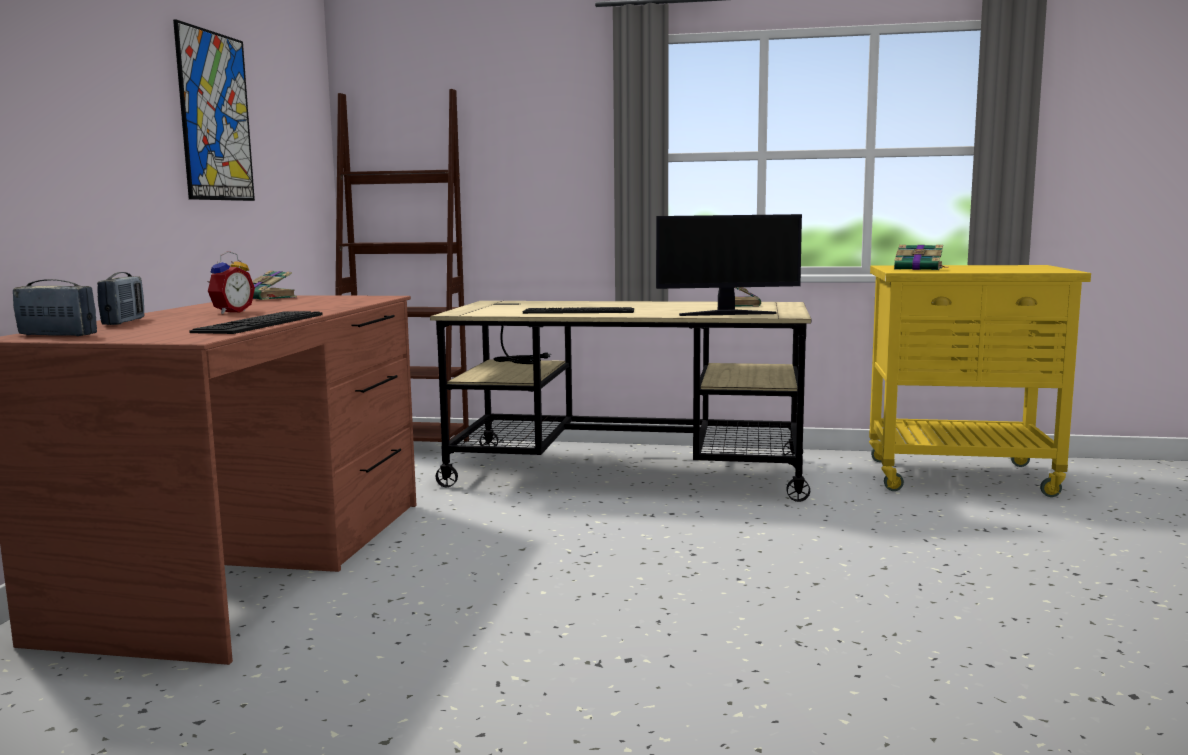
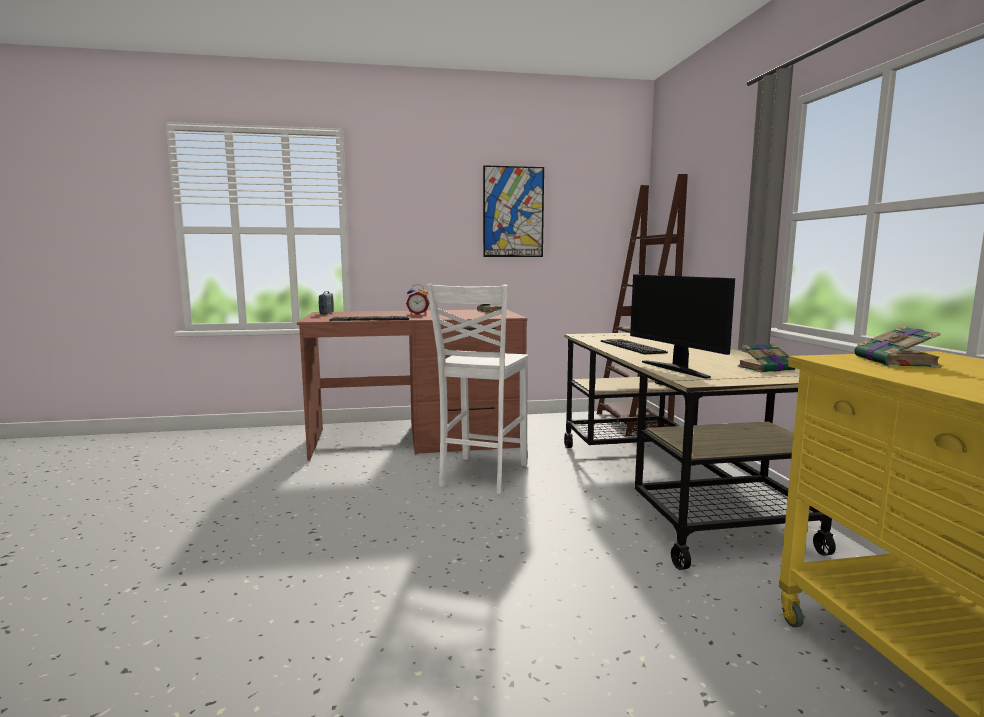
camera: 70 degrees right, 0 degrees up
(124, 322) = (373, 312): radio -> none
(492, 541) = (481, 475): none -> white chair

